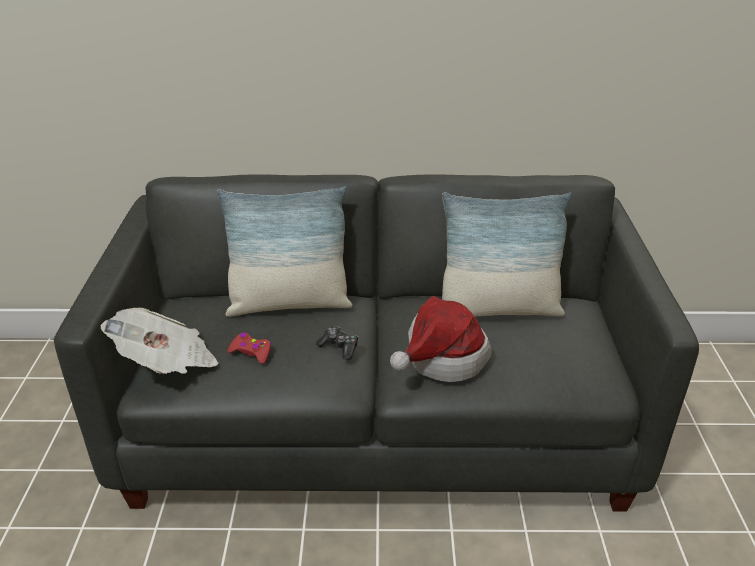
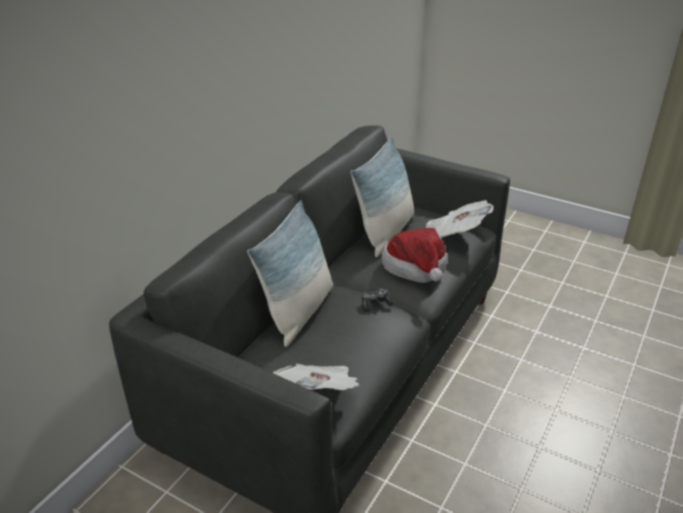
camera: 60 degrees left, 0 degrees up
(251, 352) = (347, 344): red game controller -> none
(558, 365) = (455, 234): none -> newspaper

